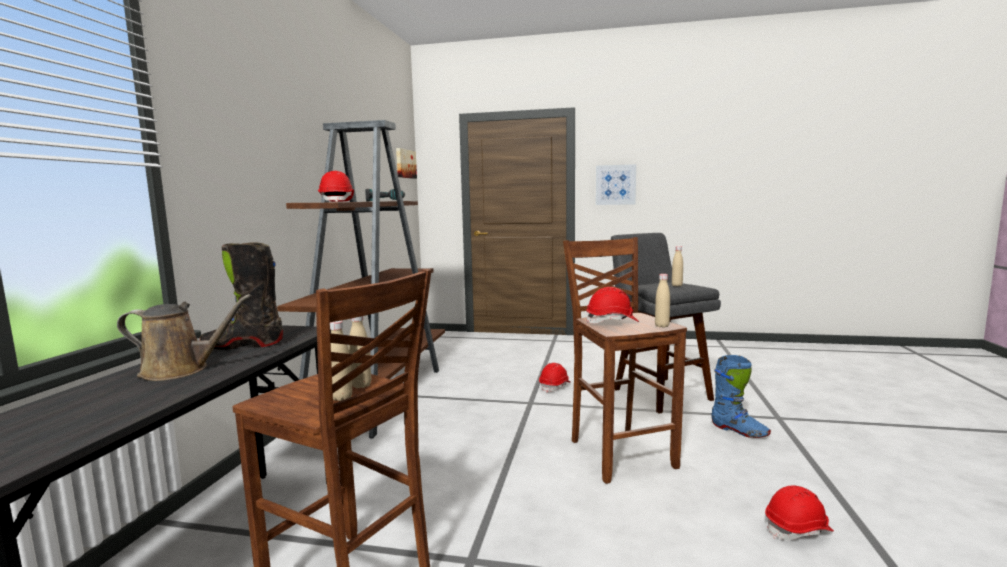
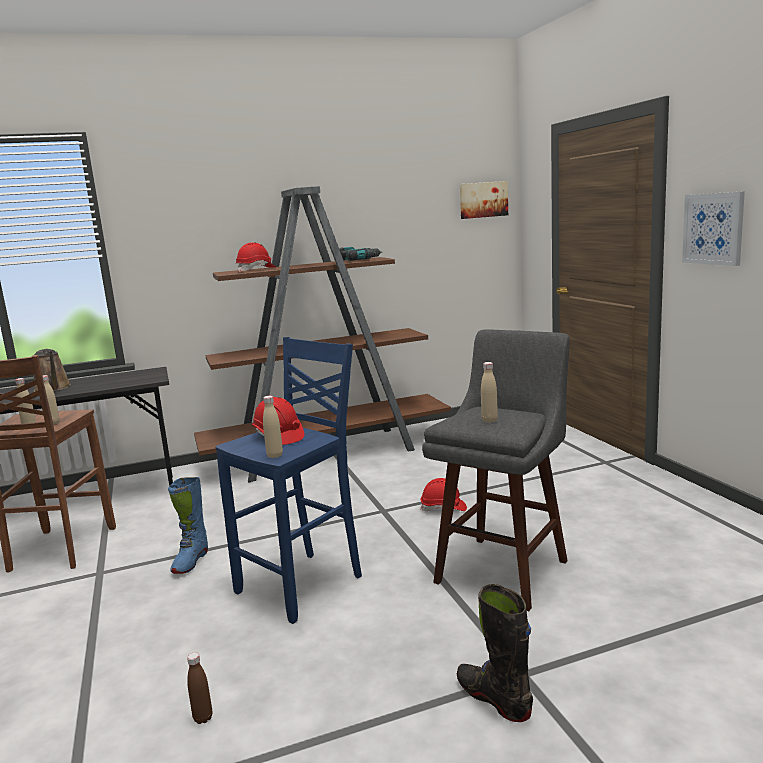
camera: 60 degrees right, 5 degrees up
(243, 345) = (109, 381): black boot -> black boot (494, 699)
(619, 453) = (303, 584): brown stool -> blue stool
(739, 431) = (435, 647): blue boot -> blue boot (190, 561)
(798, 529) = (203, 718): red hard hat -> brown bottle

